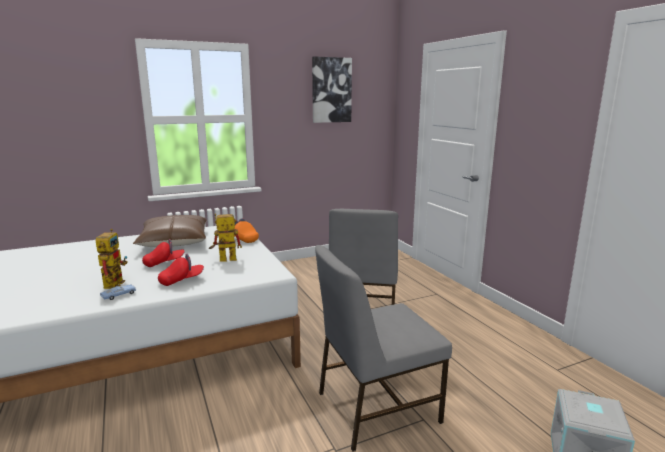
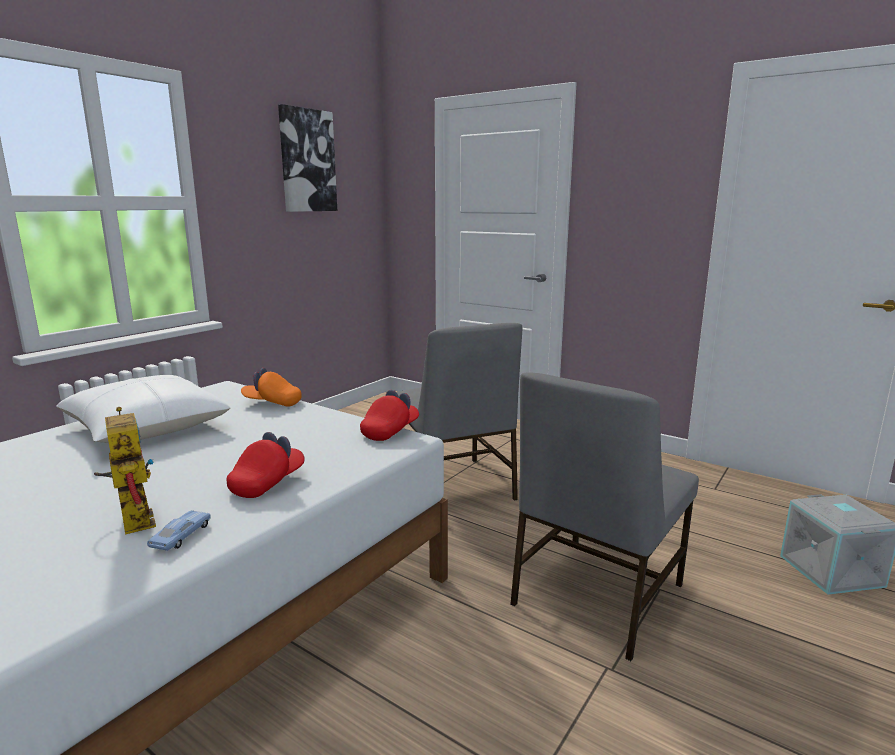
camera: 30 degrees left, 0 degrees up
(164, 263) = (186, 464): red cap -> red cap (390, 431)
(174, 241) = (146, 428): brown pillow -> white pillow
(223, 260) = (290, 438): toy robot -> none

